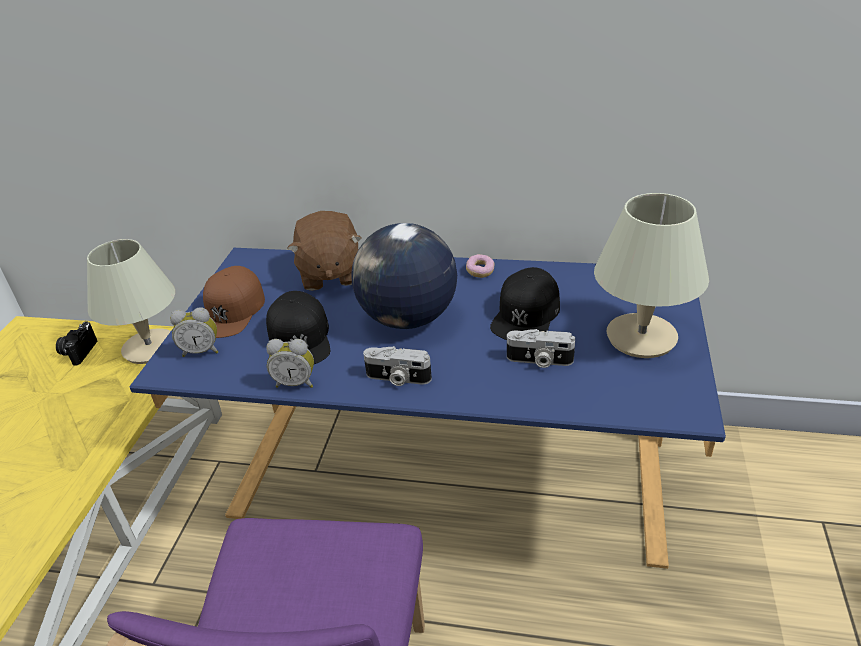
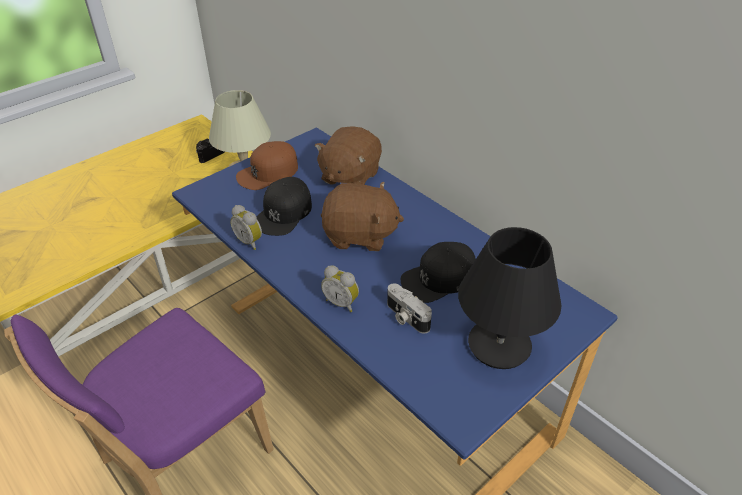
camera: 35 degrees right, 5 degrees up
(201, 351) = (226, 190): alarm clock -> alarm clock (342, 302)
(397, 378) = (306, 274): camera -> none
(407, 318) = (360, 235): globe -> brown plush toy
(480, 271) = (447, 227): donut -> none
(641, 338) = (498, 345): beige table lamp -> black table lamp

